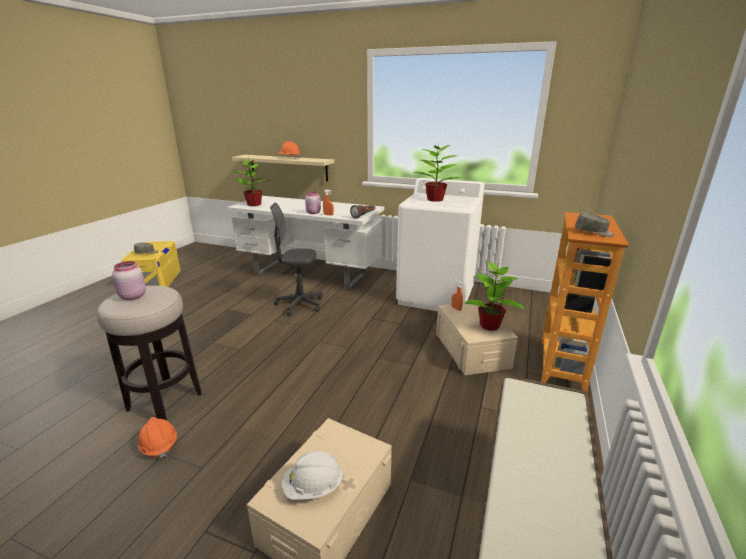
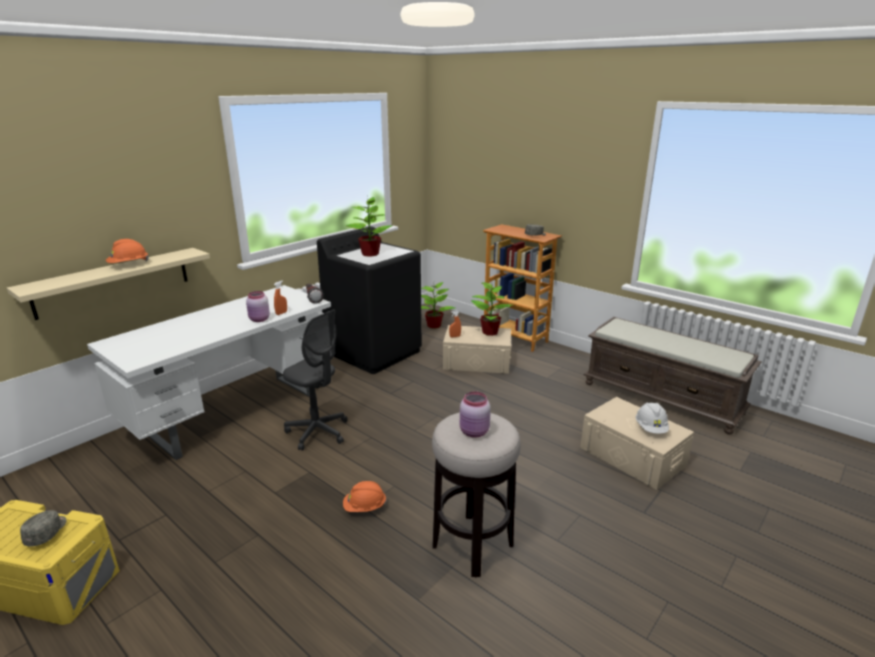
camera: 70 degrees left, 0 degrees up
(159, 446) = (545, 544): orange hard hat -> orange hard hat (364, 507)
(254, 204) = (149, 351): potted plant -> potted plant (434, 325)
(300, 304) = (317, 432): grey office chair -> grey office chair turned 75 degrees counterclockwise
(436, 296) = (374, 352): white washing machine -> black washing machine

